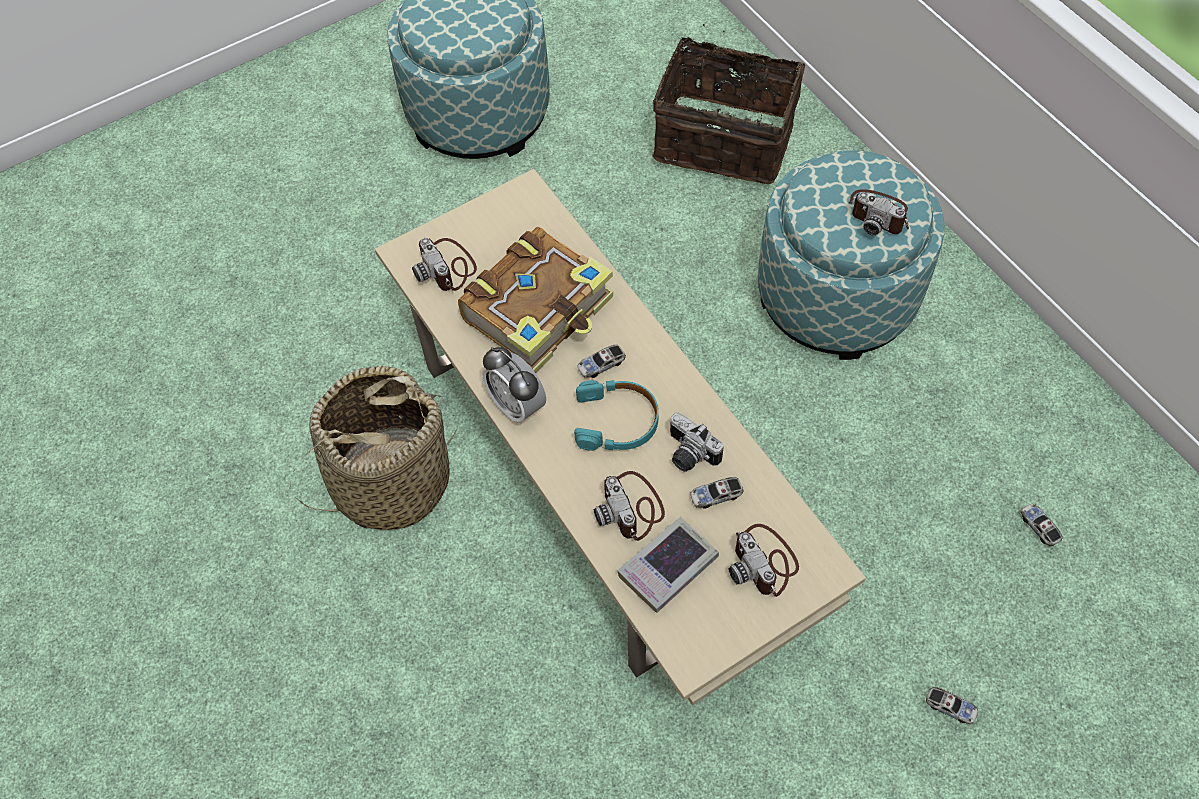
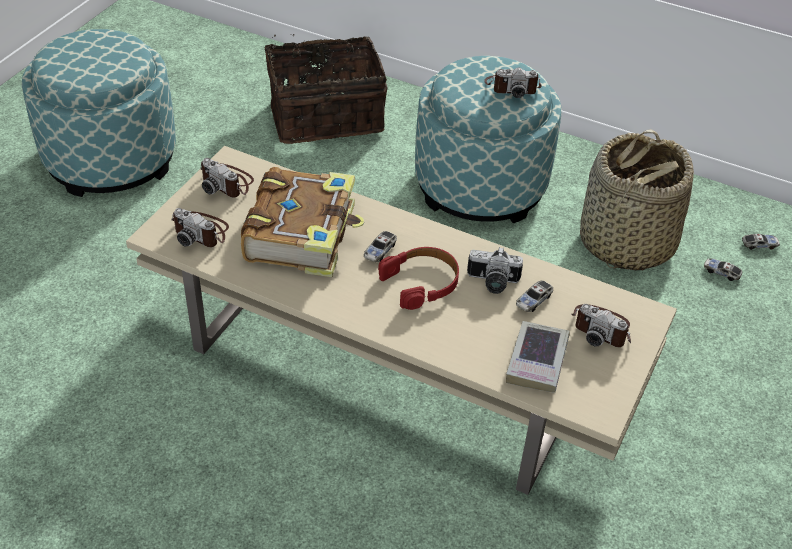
camera: 35 degrees left, 15 degrees down
(391, 480) = (218, 444): basket -> basket (625, 243)
(517, 405) = (334, 302): alarm clock -> none
(617, 421) = (421, 283): turquoise headphones -> red headphones
(631, 508) = (478, 334): camera -> camera (227, 183)
(950, 707) = (756, 407): toy car -> toy car (759, 245)

